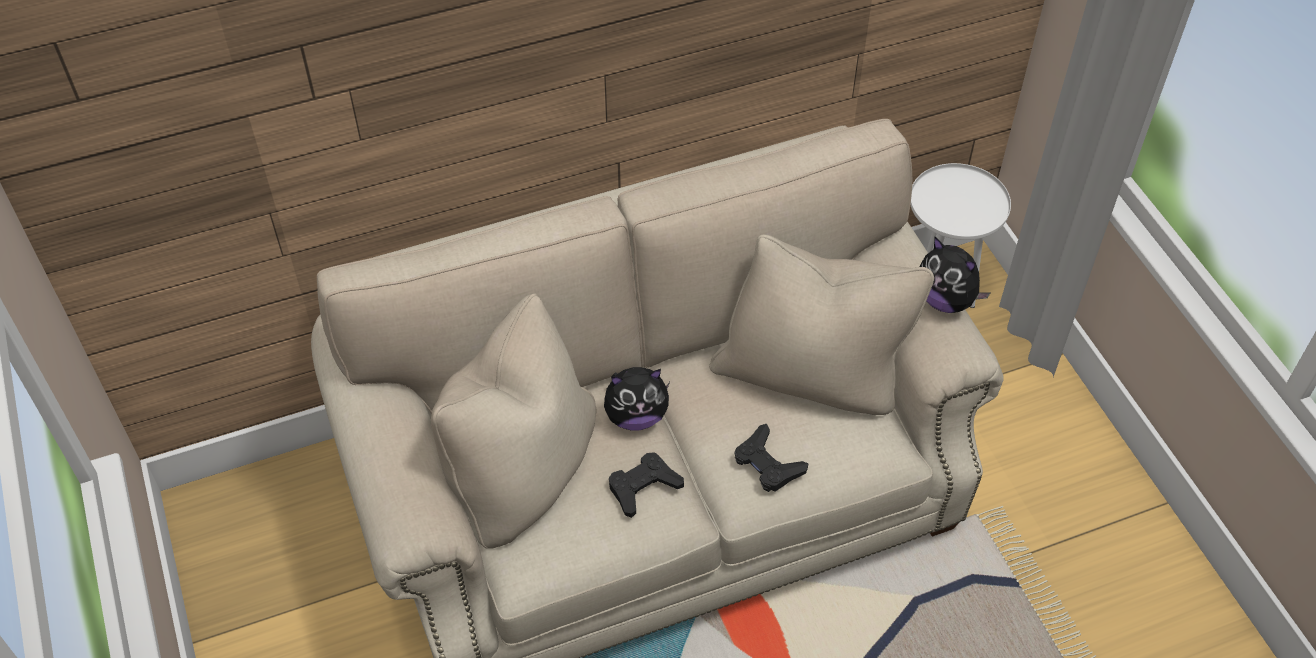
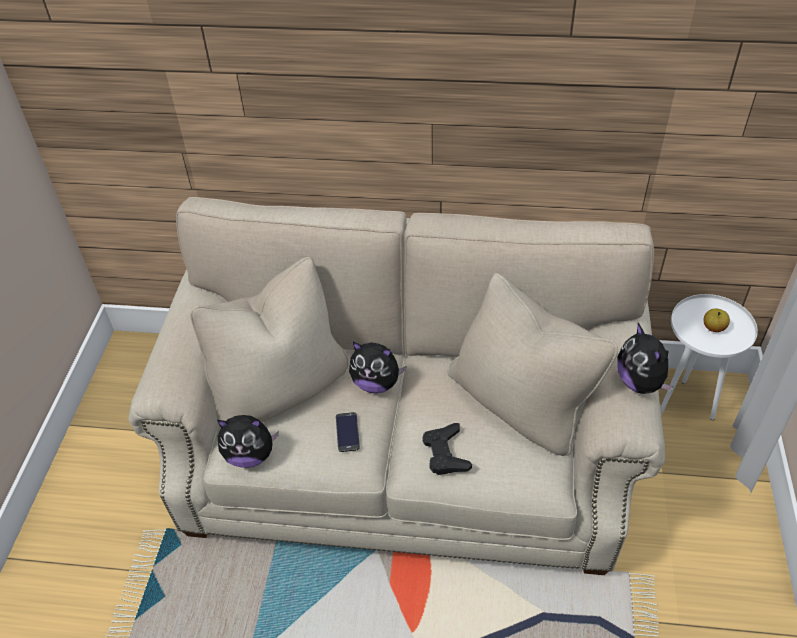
camera: 30 degrees right, 5 degrees down
(545, 563) = (250, 455): none -> plush toy
(643, 487) = (347, 432): black game controller -> phone
(961, 204) = (713, 328): none -> apple

